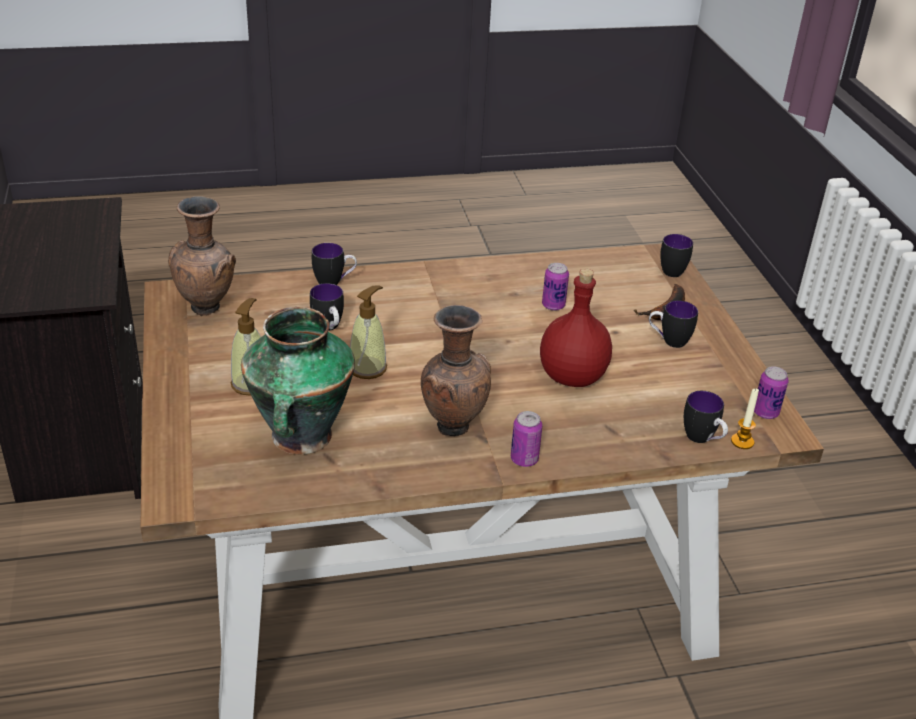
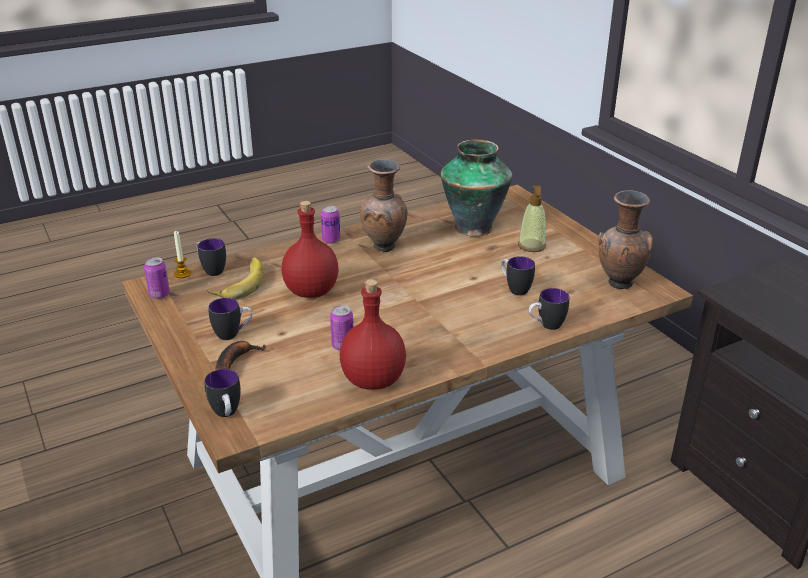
camera: 165 degrees right, 5 degrees down
(368, 368) = (464, 269): soap dispenser -> none
(533, 270) = (373, 379): none -> red bottle
(664, 409) = (238, 283): none -> banana

